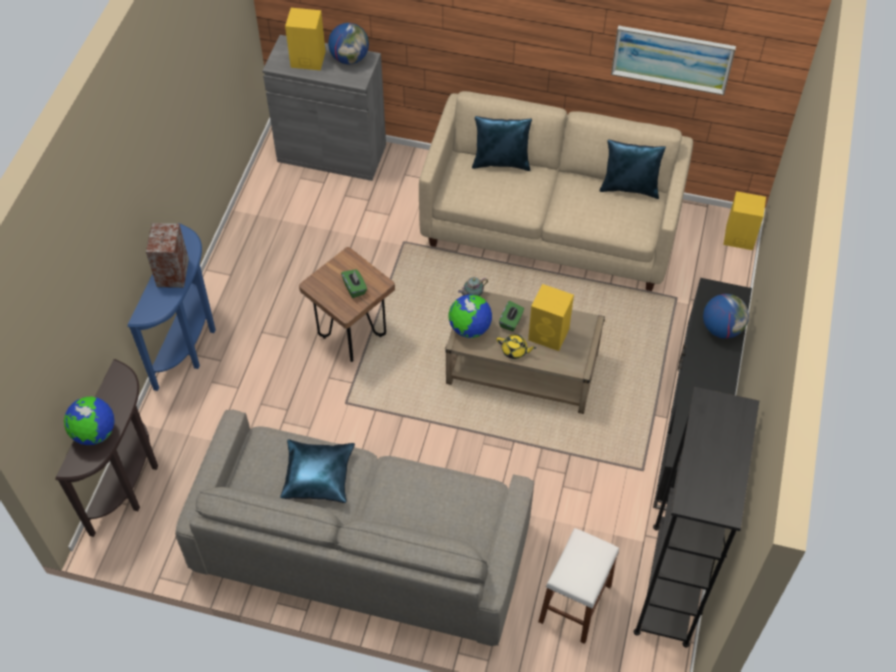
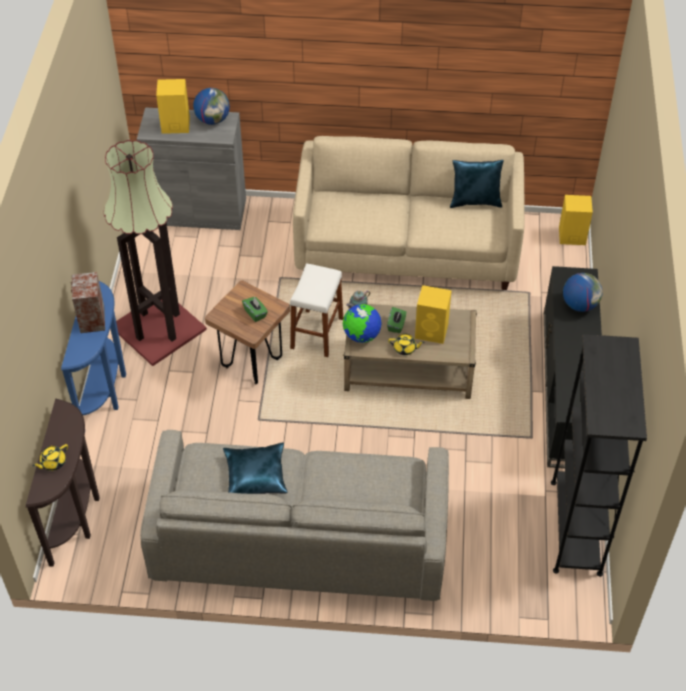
camera: 10 degrees left, 5 degrees down
(94, 433) = (53, 462): globe -> yellow teapot
(259, 282) = (157, 328): none -> floor lamp
(501, 162) = (359, 194): blue pillow -> none
(575, 603) = (497, 555): white stool -> white stool (317, 333)
(672, 59) = (498, 83): picture -> none

